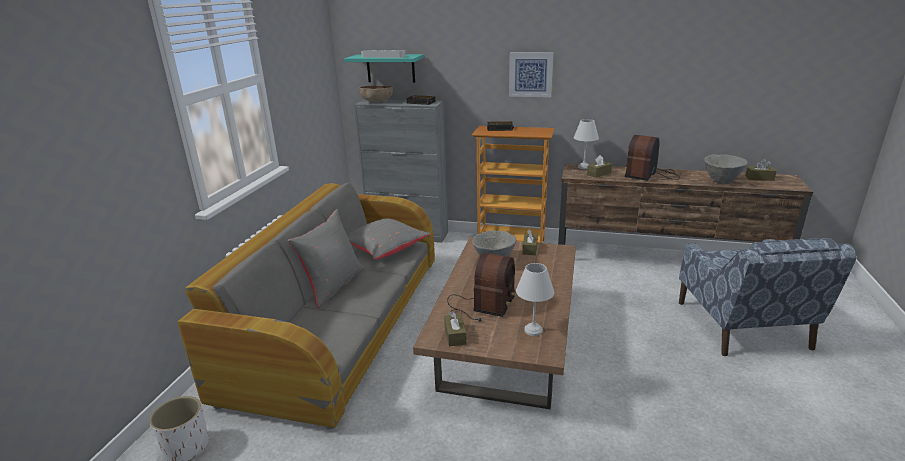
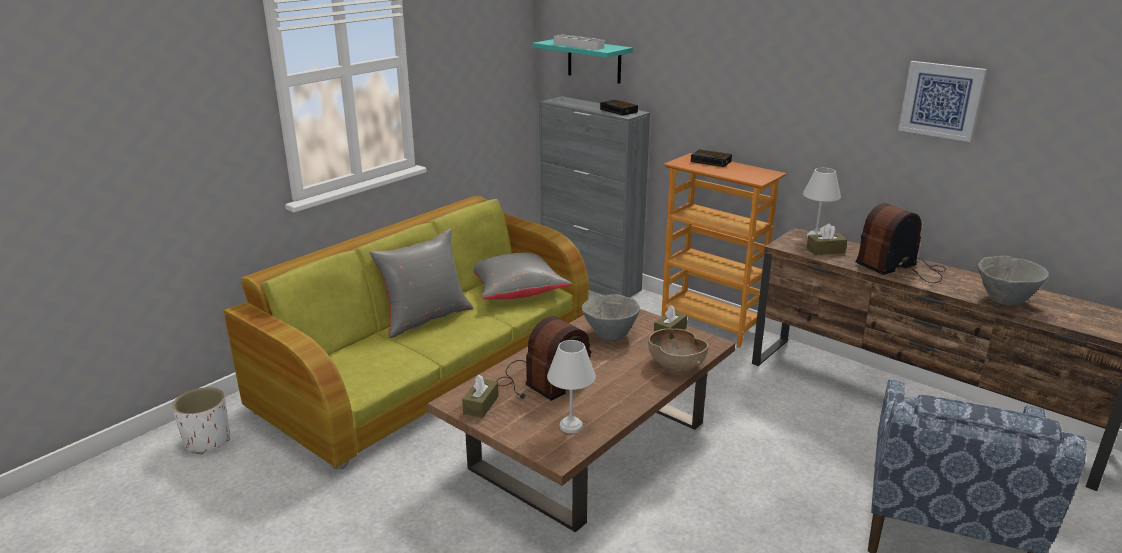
camera: 25 degrees right, 0 degrees up
(340, 324) = (430, 366): grey sofa -> green sofa
(376, 102) = (568, 102): brown bowl -> brown bowl (675, 365)
(530, 74) = (762, 92): picture -> picture (941, 100)
(759, 178) = (1079, 309): brown tissue box -> none

